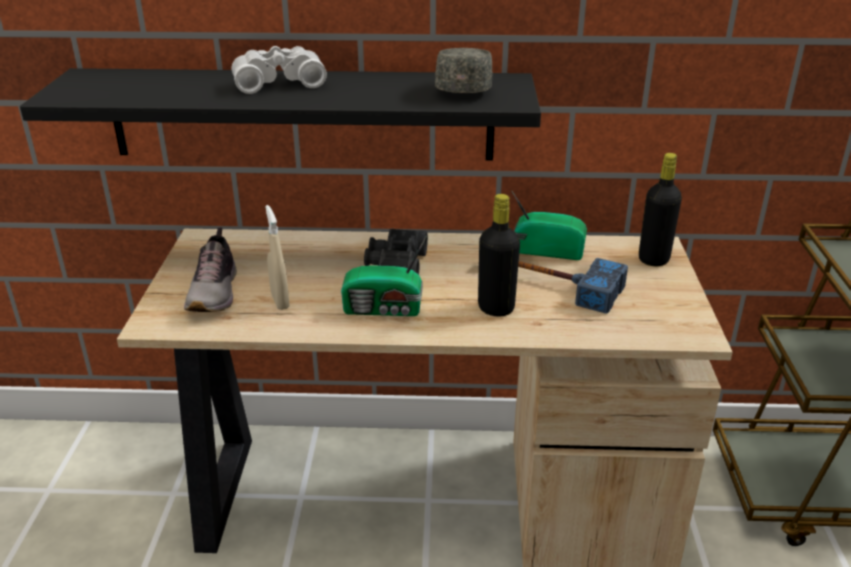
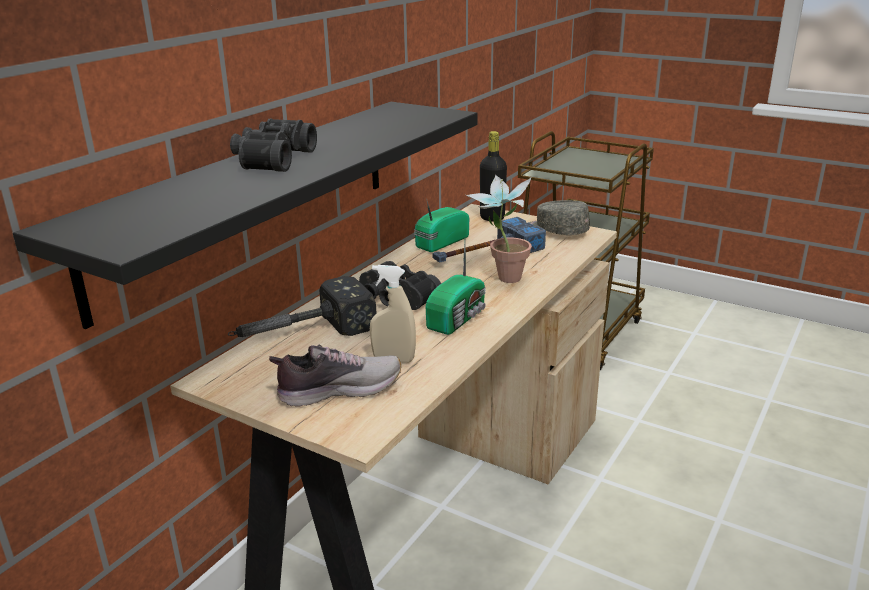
camera: 60 degrees left, 5 degrees down
(215, 292) = (338, 389): shoe -> shoe turned 45 degrees counterclockwise
(278, 82) = (271, 159): white binoculars -> black binoculars
(294, 247) = (300, 334): none -> hammer
(464, 88) = (395, 118): grey cap -> grey cap (556, 230)
(496, 308) = (501, 279): black bottle -> potted plant

